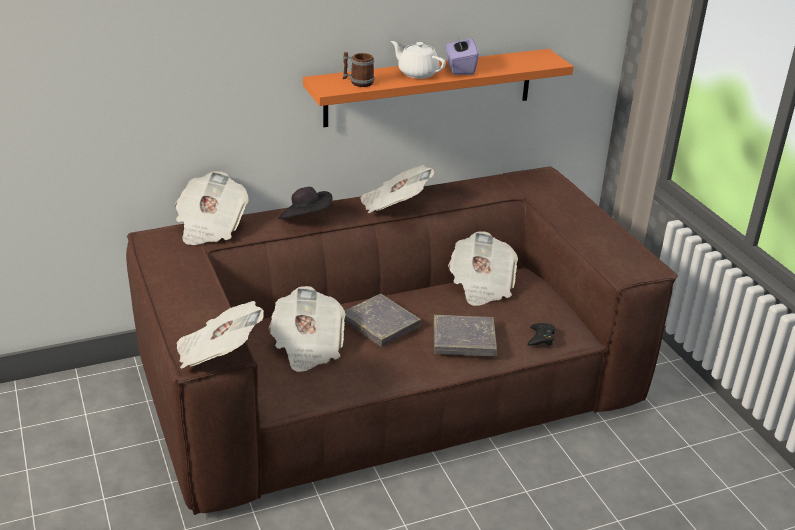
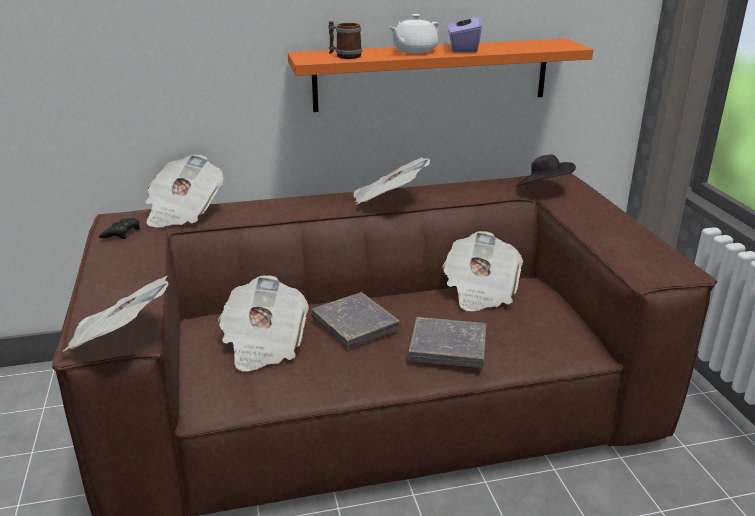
camera: 10 degrees right, 5 degrees down
(305, 219) = (288, 208): black hat -> black hat (543, 188)
(417, 73) = (414, 51): white teapot -> white teapot turned 90 degrees counterclockwise
(541, 338) = (542, 351): black game controller -> black game controller (122, 233)

